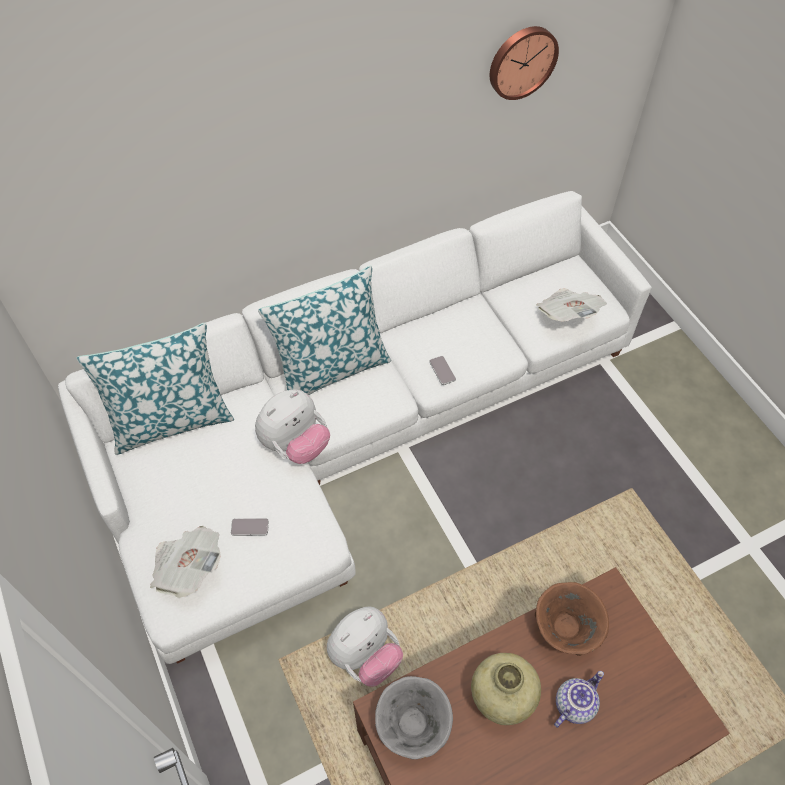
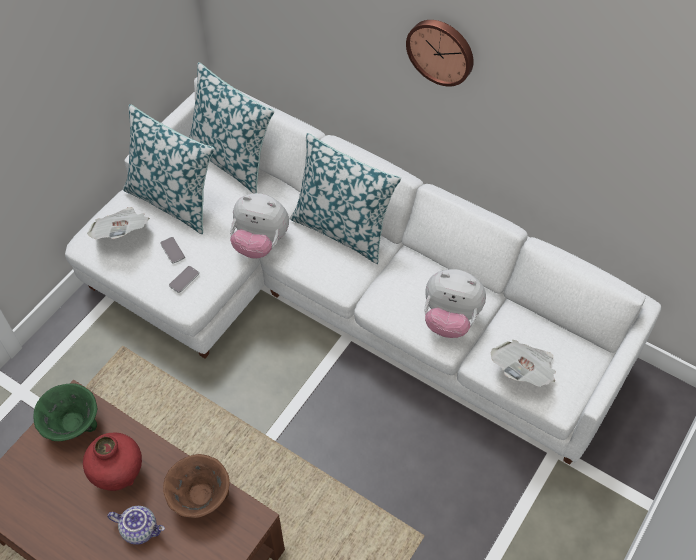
camera: 60 degrees right, 0 degrees up
(182, 497) = (173, 200): none -> pillow
(365, 656) = (154, 400): plush toy -> plush toy (450, 319)
(412, 725) = (73, 424): grey bowl -> green bowl
(442, 370) = (392, 303): phone -> phone (184, 279)
(501, 699) = (120, 475): beige vase -> red vase
(521, 61) = (634, 135): wall clock -> wall clock (441, 51)

